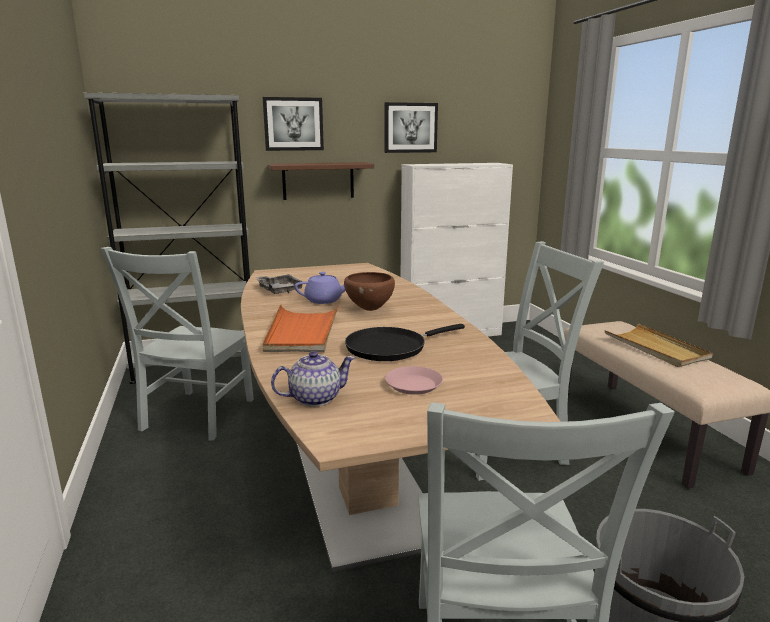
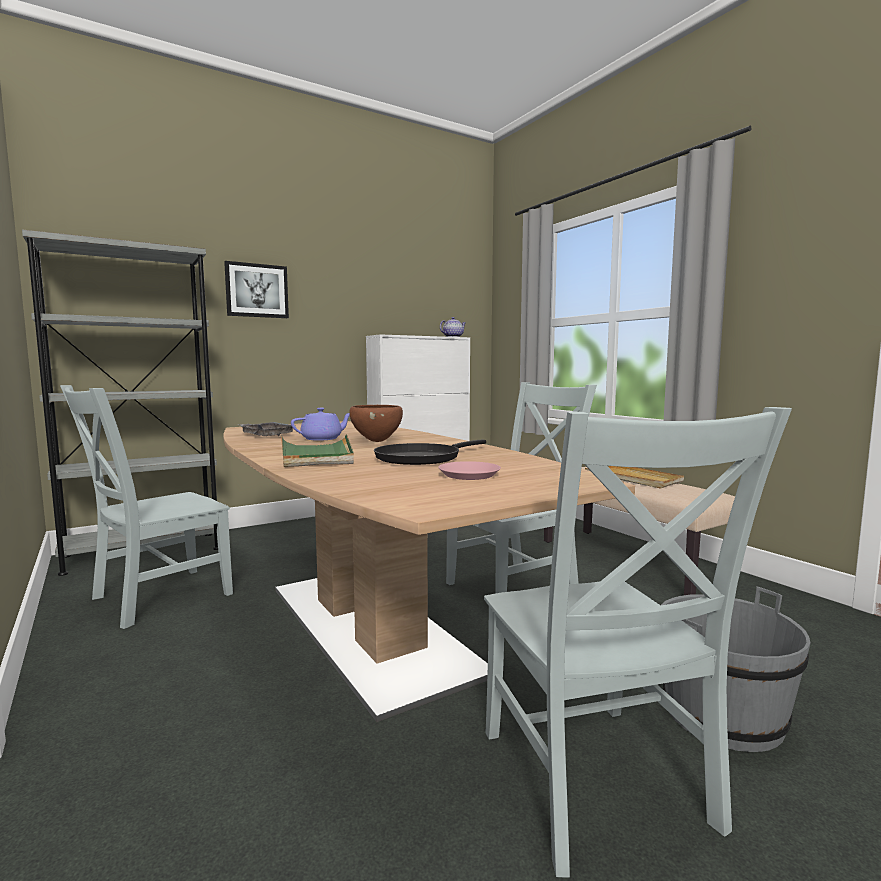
camera: 15 degrees left, 10 degrees down
(195, 416) = (156, 598): grey chair -> grey chair turned 45 degrees clockwise
(302, 332) = (316, 455): orange tray -> green tray
(314, 398) = (371, 488): teapot -> teapot (452, 337)
(318, 180) = (282, 349): brown shelf -> none
(410, 127) = (372, 302): picture -> none

